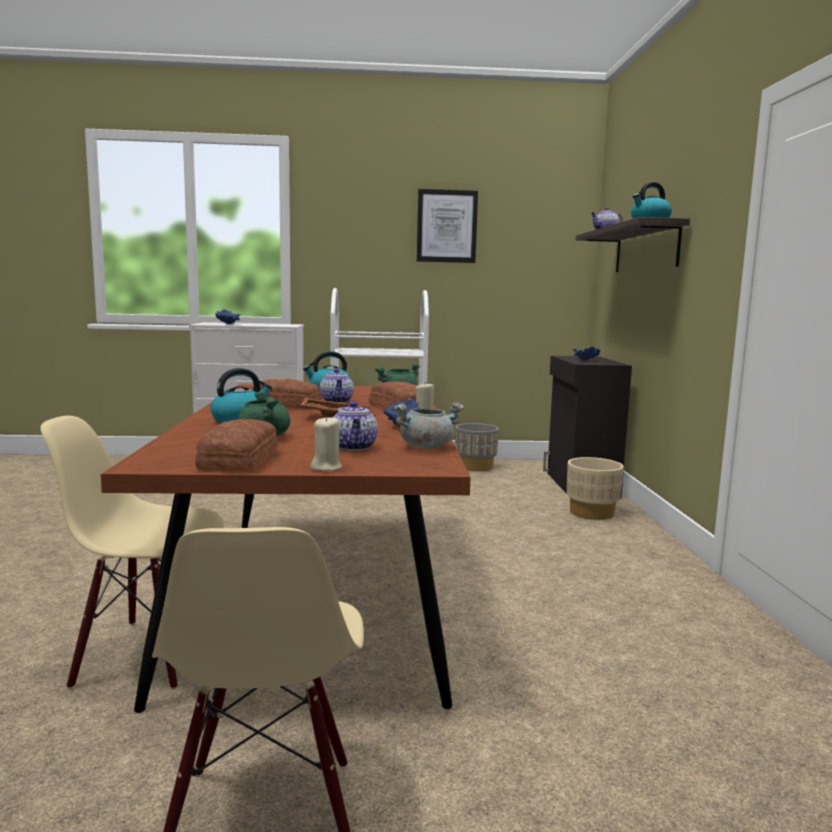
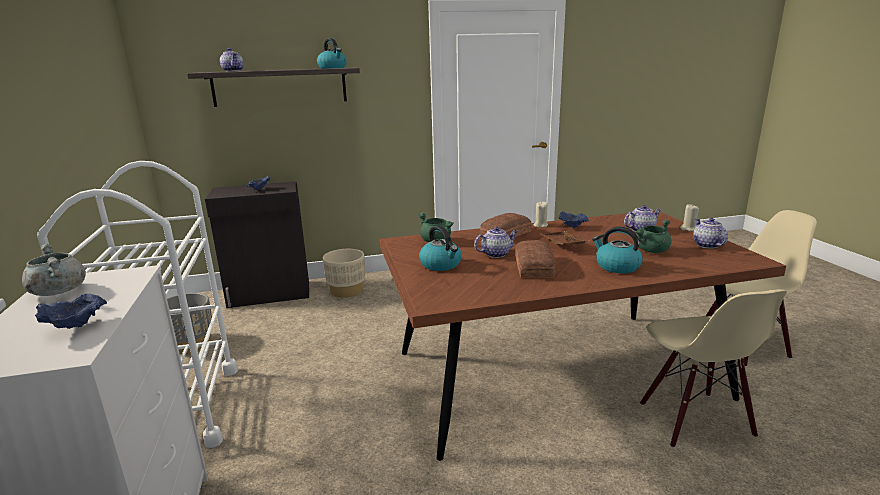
camera: 100 degrees left, 10 degrees up
(241, 459) = (706, 245): bread -> teapot
(426, 447) = (616, 219): grey cooking pot -> grey cooking pot (58, 291)
(446, 226) = (59, 64): picture -> none

